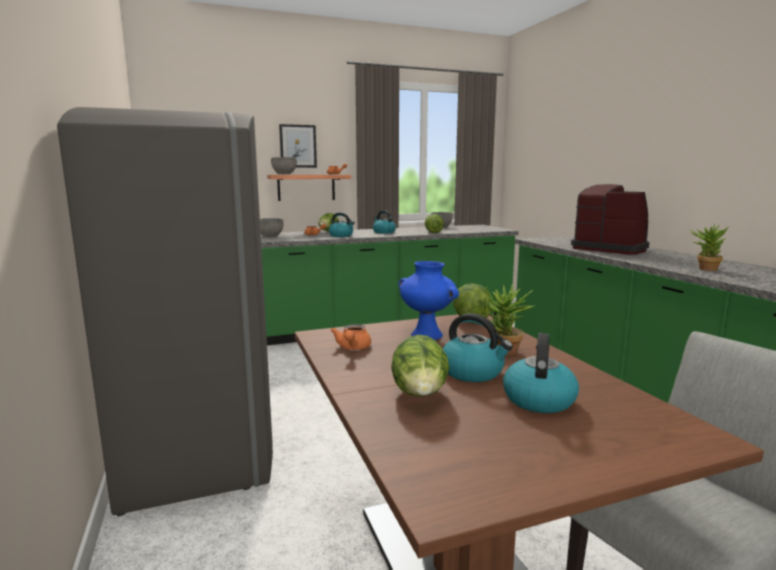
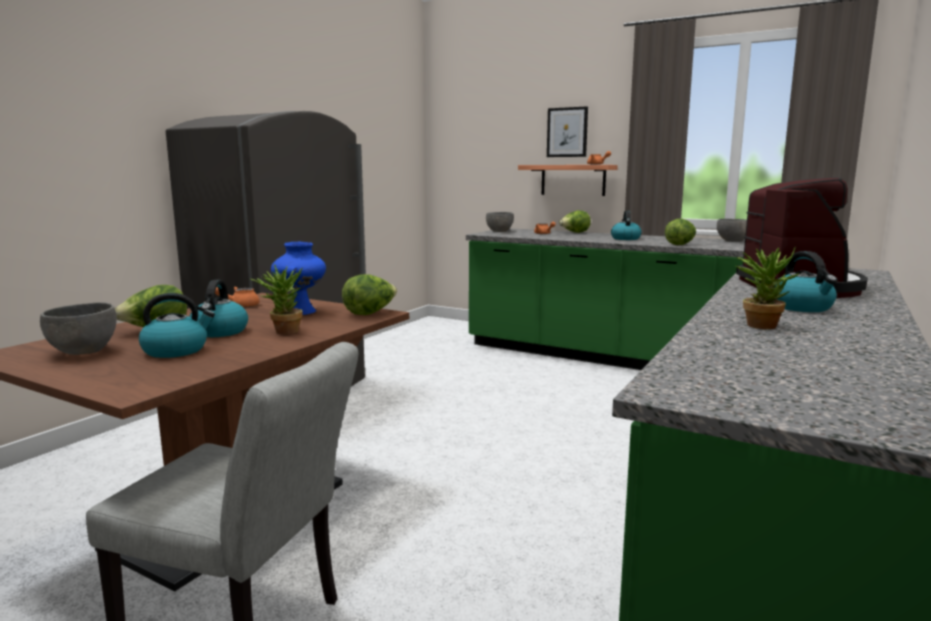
camera: 50 degrees right, 0 degrees up
(284, 174) = (538, 164): grey bowl -> grey bowl (83, 351)
(341, 235) = (562, 237): kettle -> kettle (802, 307)

